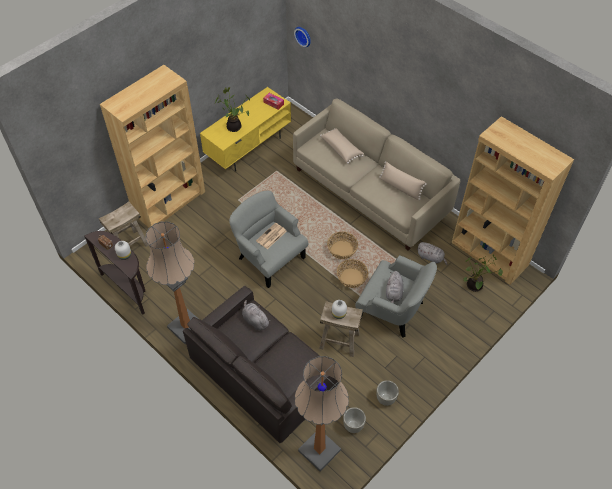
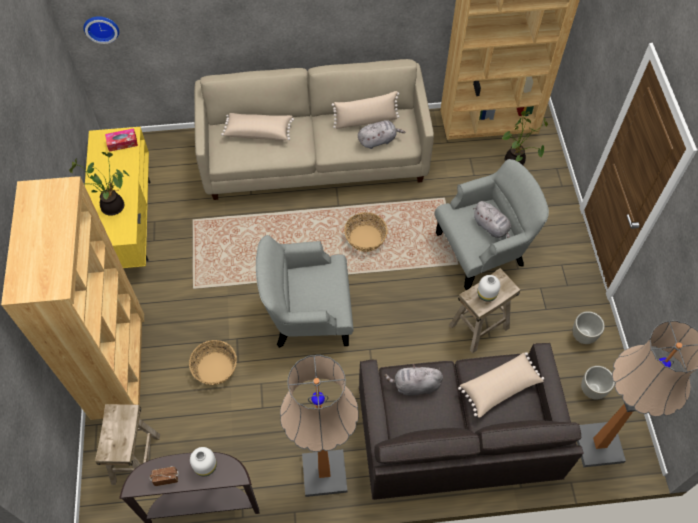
camera: 50 degrees left, 5 degrees up
(271, 236) = (308, 286): newspaper -> none
(290, 361) = (500, 388): none -> beige pillow
(351, 278) = (409, 256): basket -> basket (214, 368)
(431, 257) = (449, 169): grey plush toy -> grey plush toy (378, 140)

